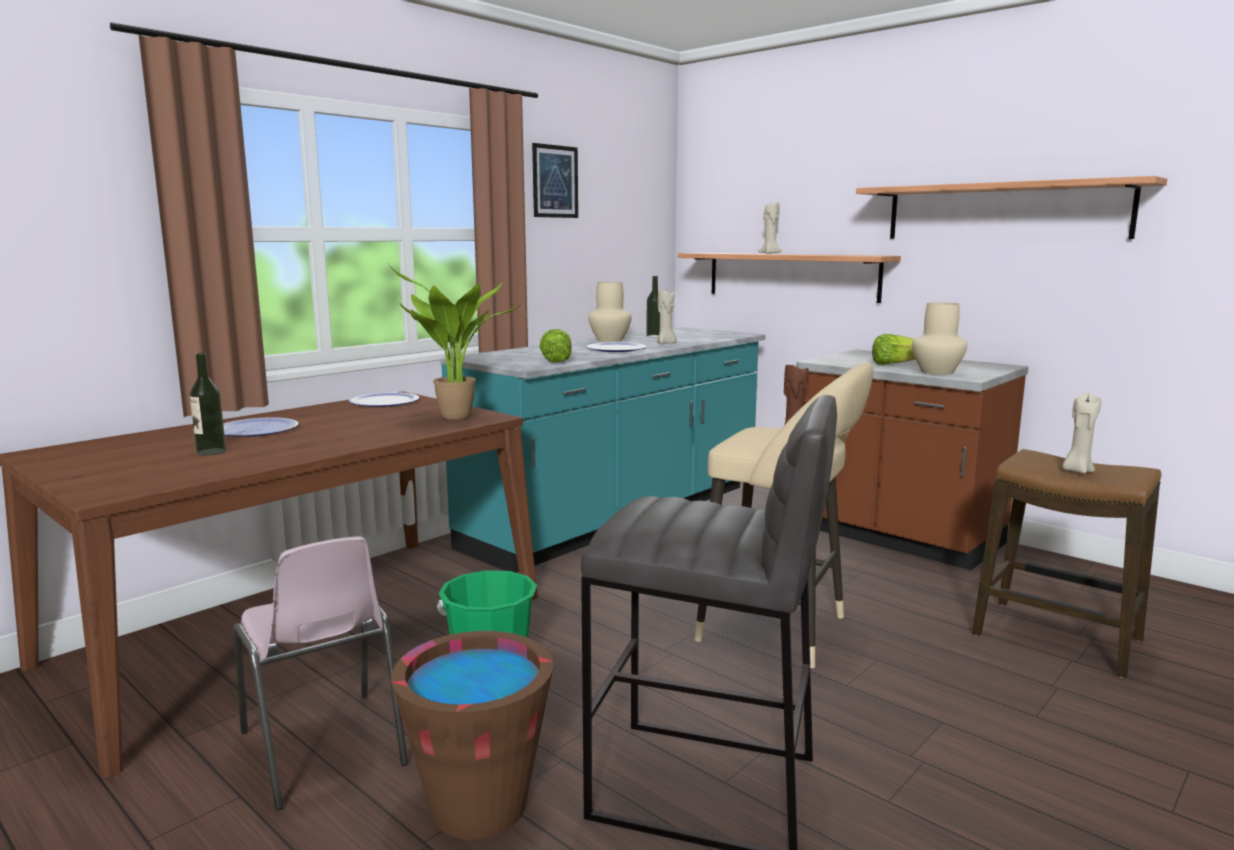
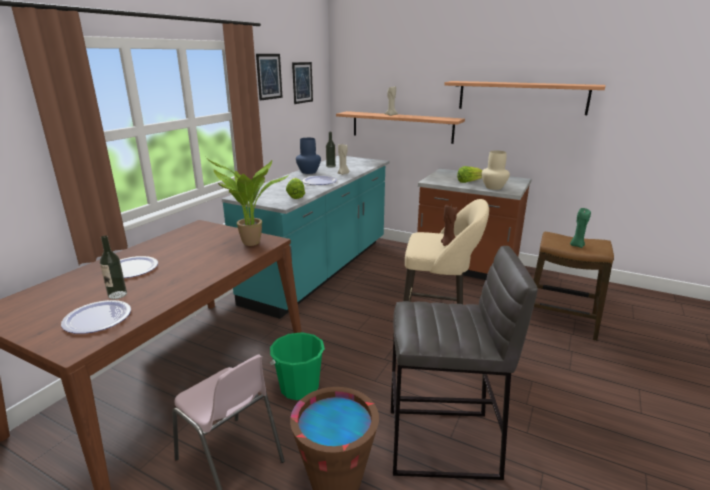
camera: 15 degrees left, 10 degrees up
(384, 402) = (195, 231): plate -> plate (97, 318)
(610, 340) = (309, 172): beige vase -> blue vase
(620, 199) = (302, 82): none -> picture
(1077, 471) = (576, 245): beige candle -> green candle

